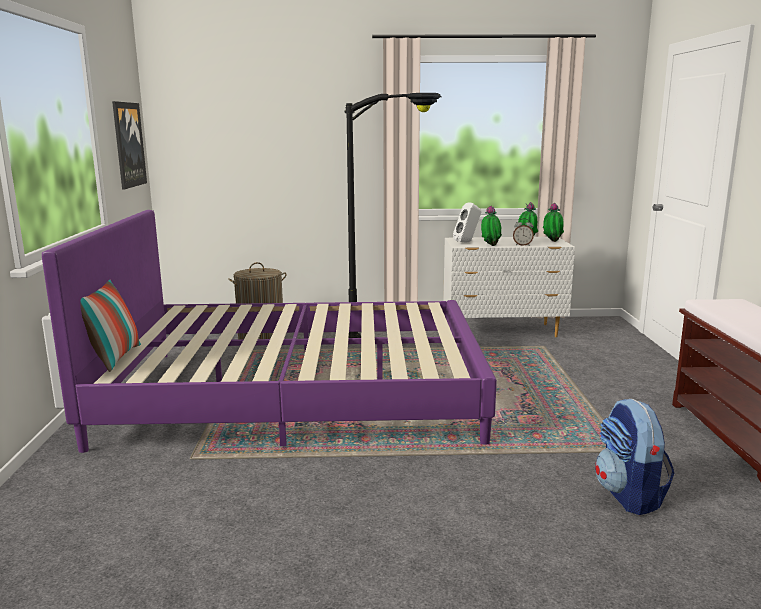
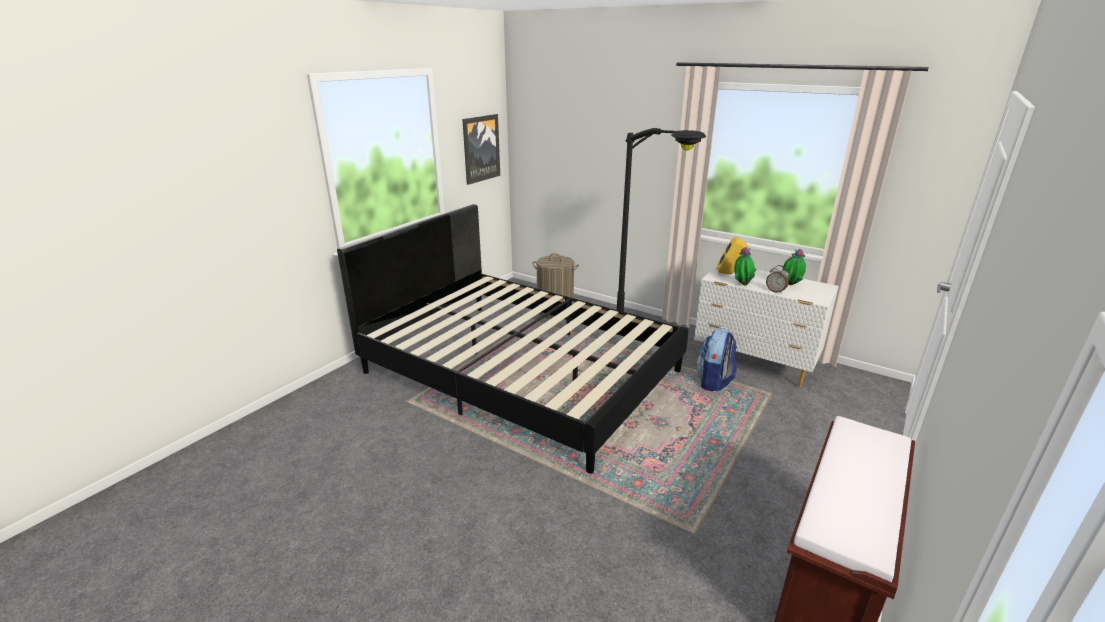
camera: 35 degrees right, 10 degrees up
(113, 358) = (398, 316): pillow -> none
(297, 392) = (521, 371): purple bed -> black bed
(467, 242) = (729, 274): white speaker -> yellow speaker
(552, 241) = (816, 293): potted plant -> none
(629, 495) = (636, 574): backpack -> backpack (714, 382)

